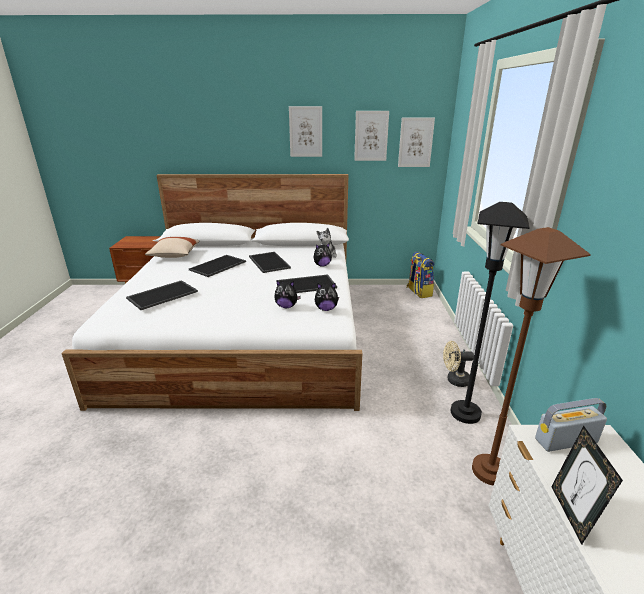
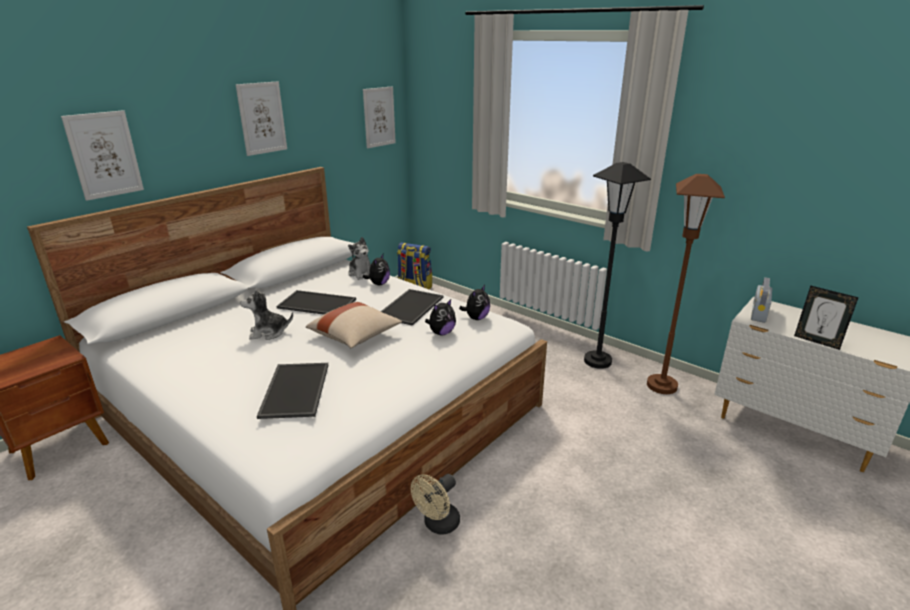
camera: 50 degrees left, 0 degrees up
(174, 255) = (161, 350): beige pillow -> beige pillow (355, 336)
(218, 266) = (268, 333): tray -> plush toy
(371, 136) = (336, 115): picture -> picture (104, 155)
(454, 380) = (556, 343): beige fan -> beige fan (438, 525)

